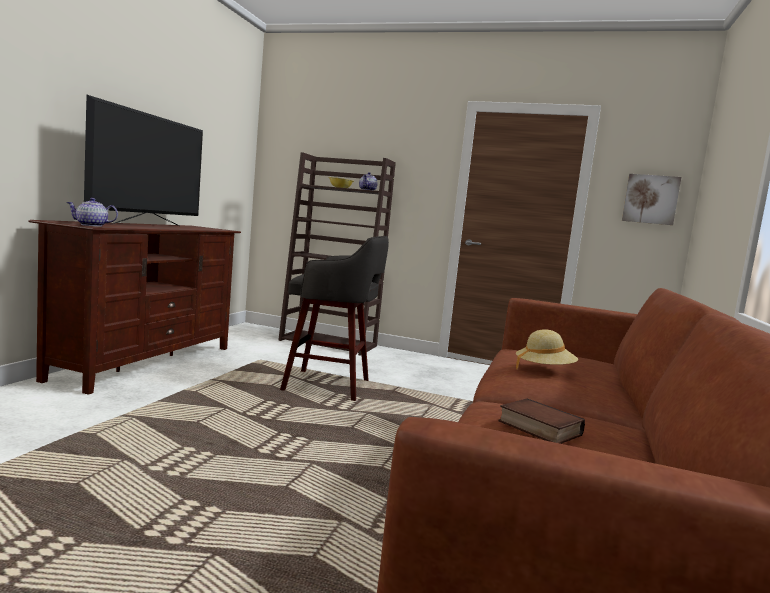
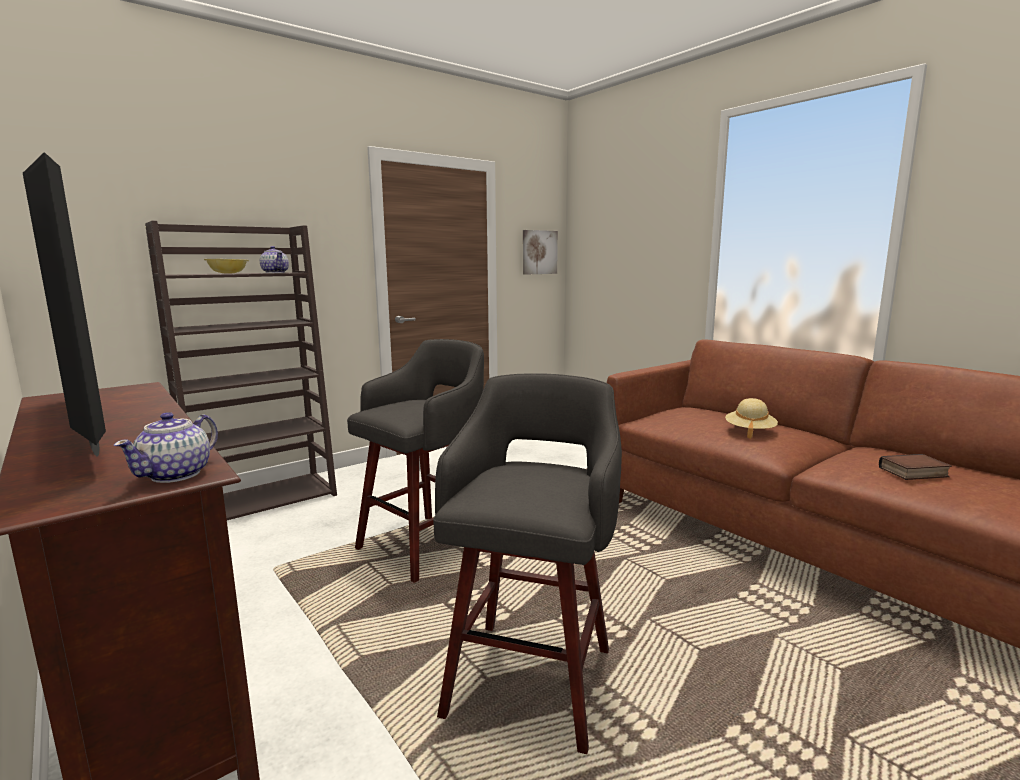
camera: 55 degrees left, 5 degrees up
(209, 434) = (532, 677): none -> grey stool

